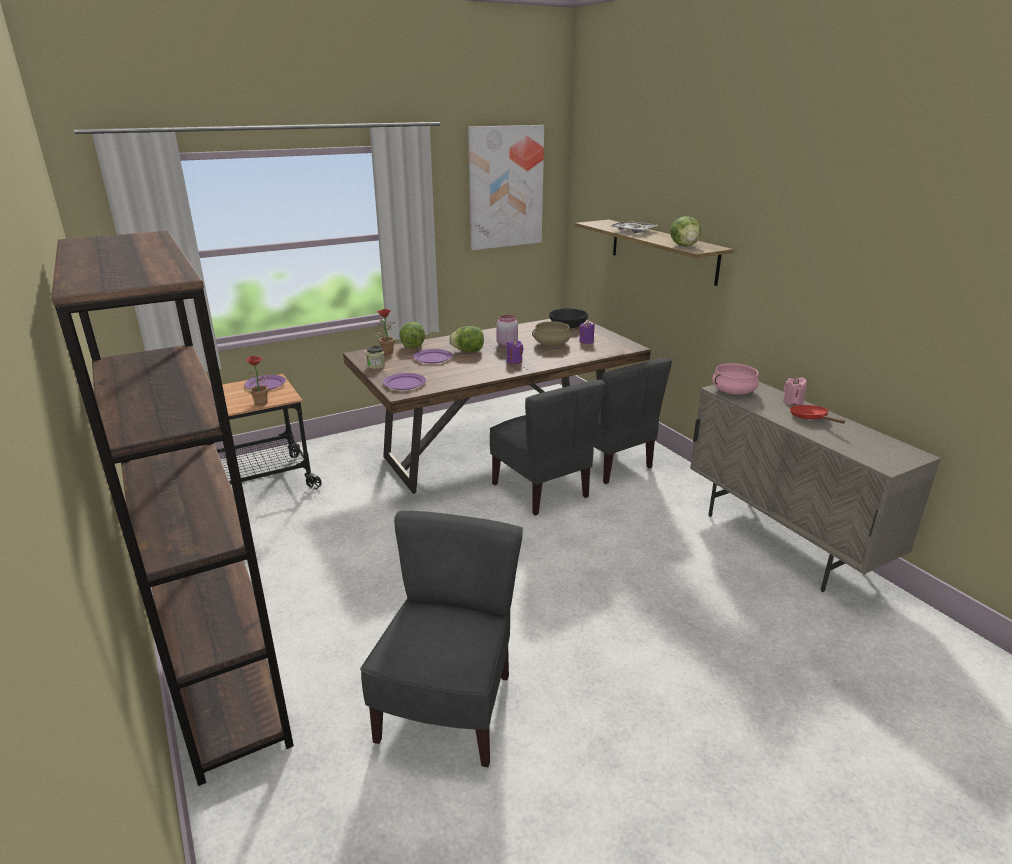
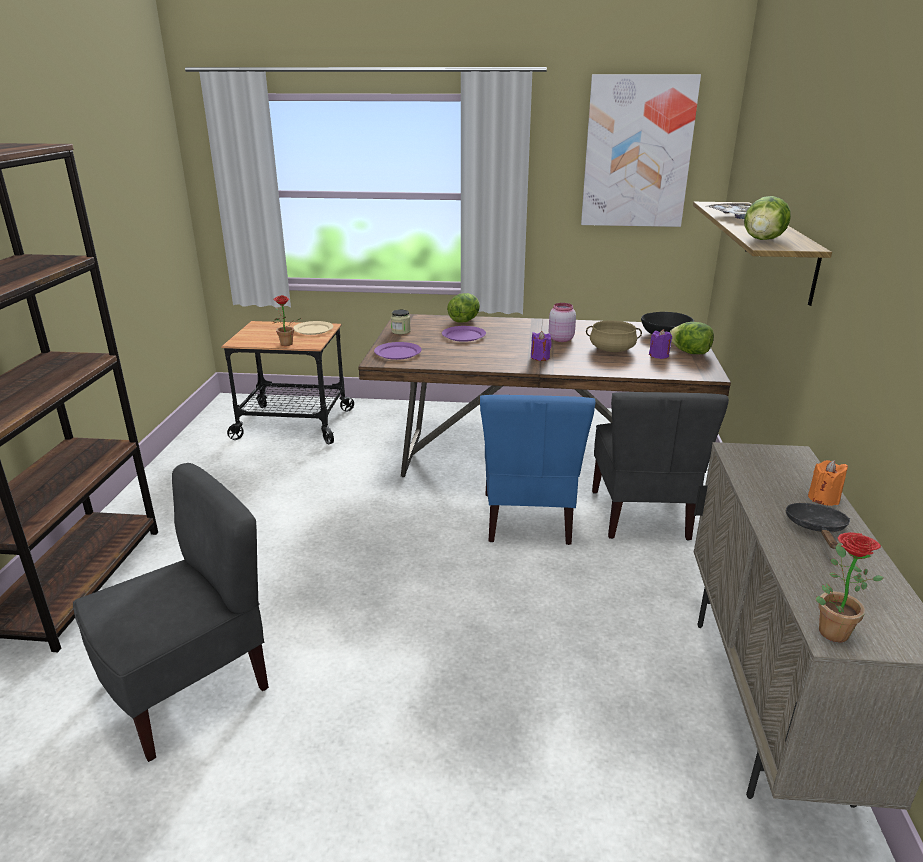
camera: 35 degrees right, 0 degrees up
(265, 384) = (313, 329): purple plate -> beige plate
(386, 351) = (431, 320): potted plant -> potted plant (829, 628)
(468, 351) = (509, 336): lettuce -> lettuce (690, 352)
(541, 490) = (528, 519): grey chair -> blue chair
(733, 391) = (752, 459): pink cooking pot -> none
(792, 402) = (823, 498): pink candle -> orange candle
(811, 418) = (816, 529): red frying pan -> black frying pan

